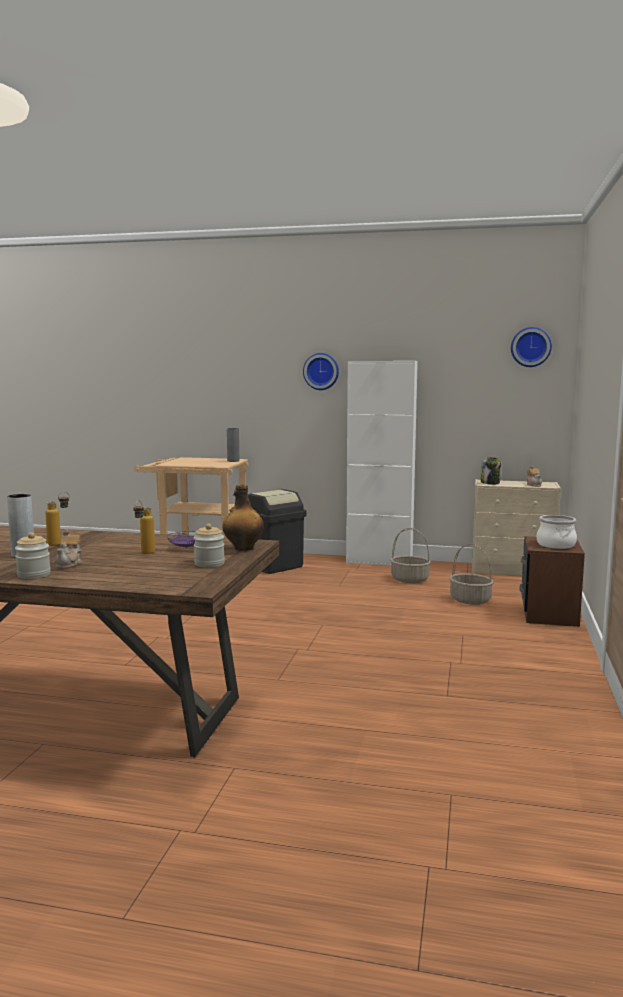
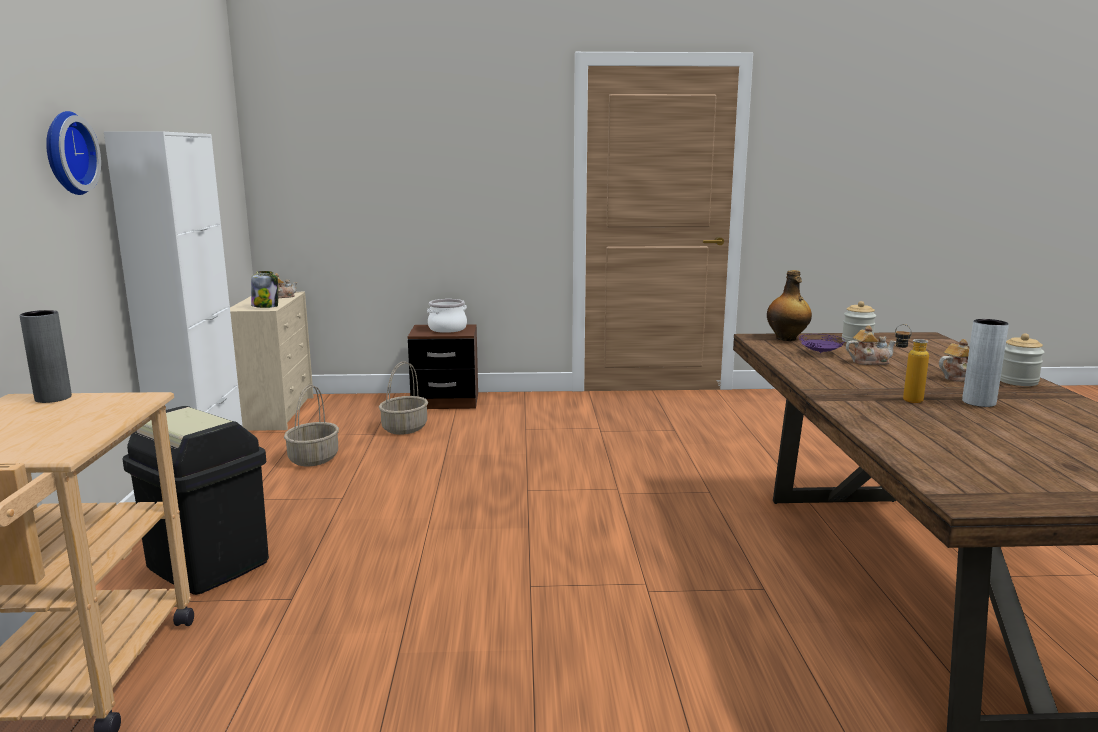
camera: 105 degrees left, 5 degrees up
(144, 553) = (869, 362): bottle -> teapot
(530, 347) = (220, 118): wall clock -> none

